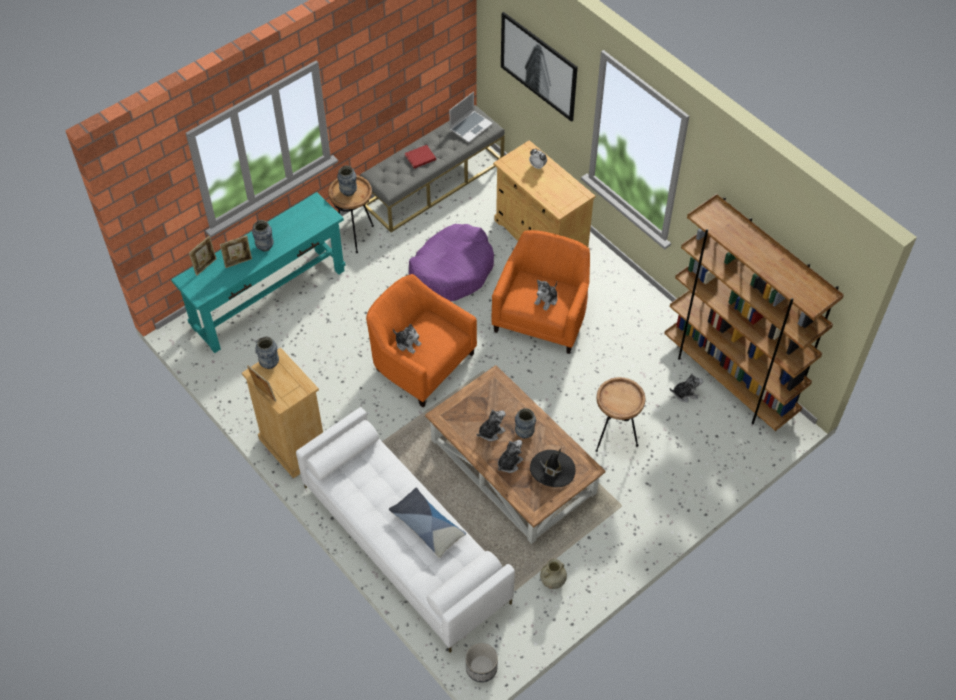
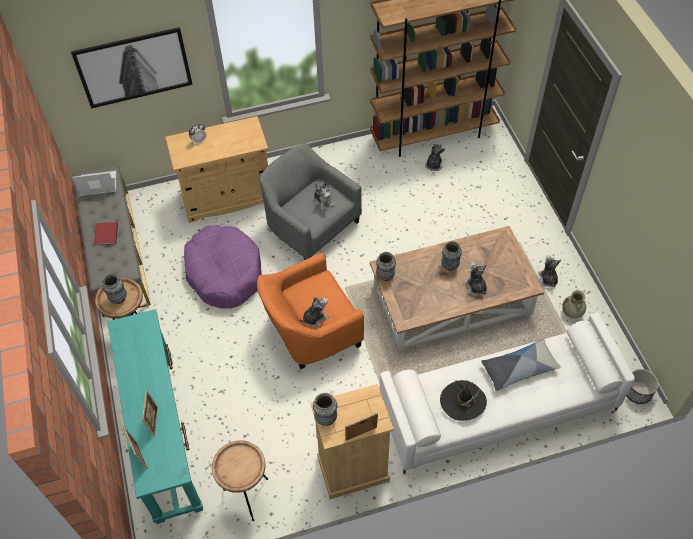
camera: 65 degrees left, 0 degrees up
(265, 247) = (149, 389): vase -> vase (385, 276)
(470, 127) = (98, 185): laptop -> laptop turned 75 degrees counterclockwise
(491, 431) = (438, 289): plush toy -> plush toy (547, 279)
(542, 316) = (310, 226): orange armchair -> grey armchair
(552, 470) = (494, 260): black hat -> black hat (463, 401)
(614, 438) = (454, 223): brown side table -> brown side table (248, 495)

